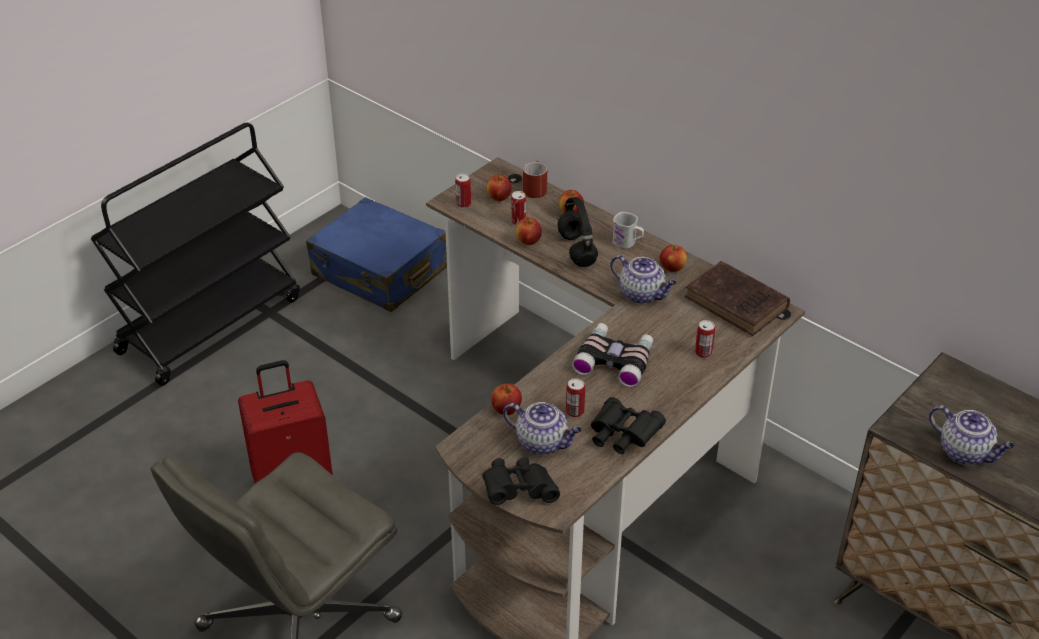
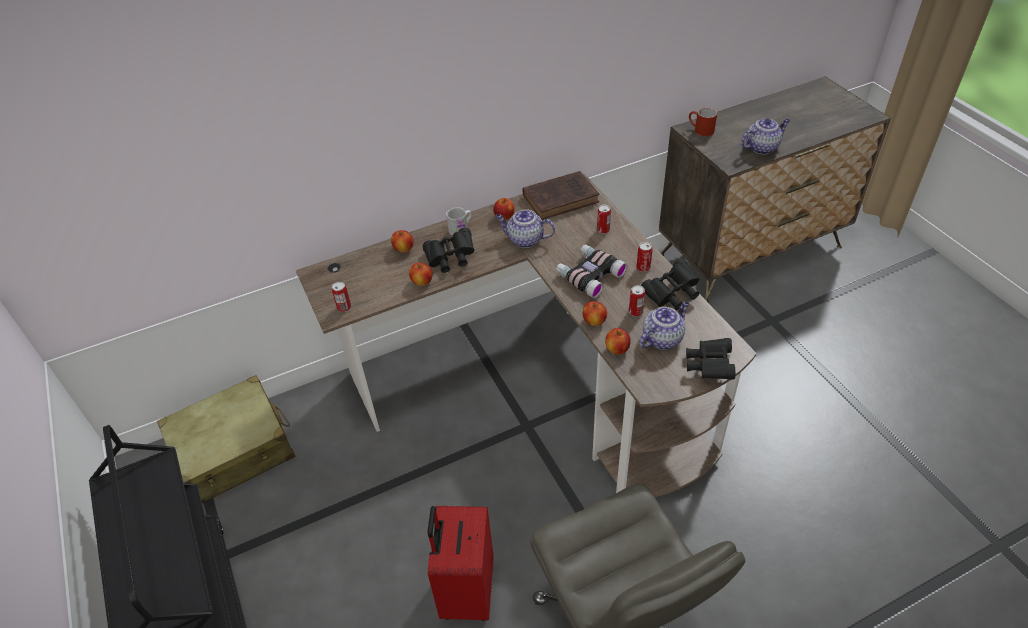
camera: 65 degrees left, 5 degrees up
(380, 272) = (234, 451): blue suitcase -> beige suitcase
(499, 198) = (352, 284): apple -> apple (594, 321)
(518, 221) = (392, 281): can -> can (643, 268)
(534, 188) = (356, 260): red mug -> red mug (700, 130)
(576, 249) = (450, 259): black headphones -> black binoculars
(642, 294) = (524, 240): teapot -> teapot turned 135 degrees counterclockwise

